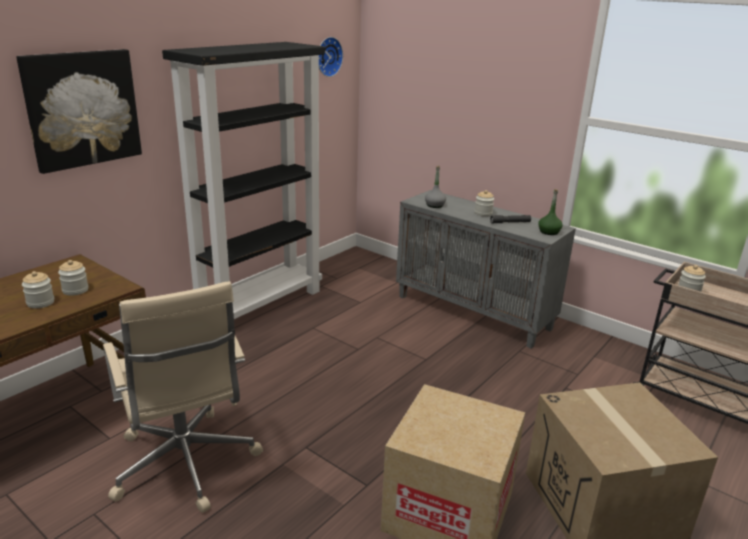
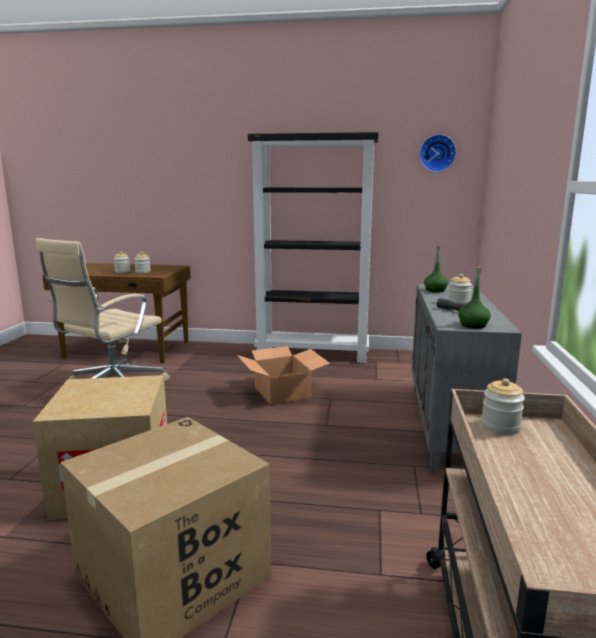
camera: 60 degrees right, 10 degrees down
(82, 109) = (203, 173): picture -> none
(334, 354) = (283, 391): none -> cardboard box
(434, 205) = (435, 290): grey bottle -> green bottle

